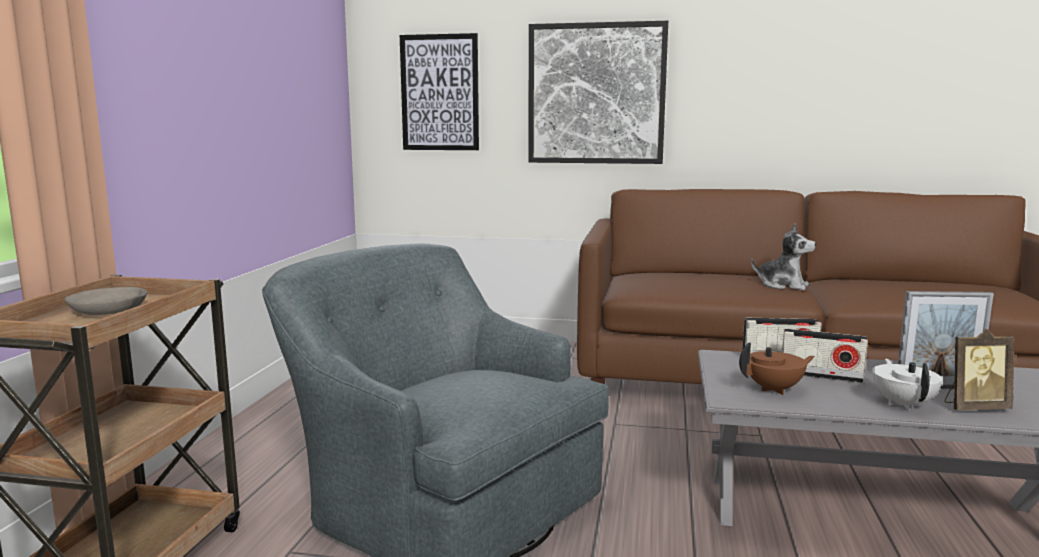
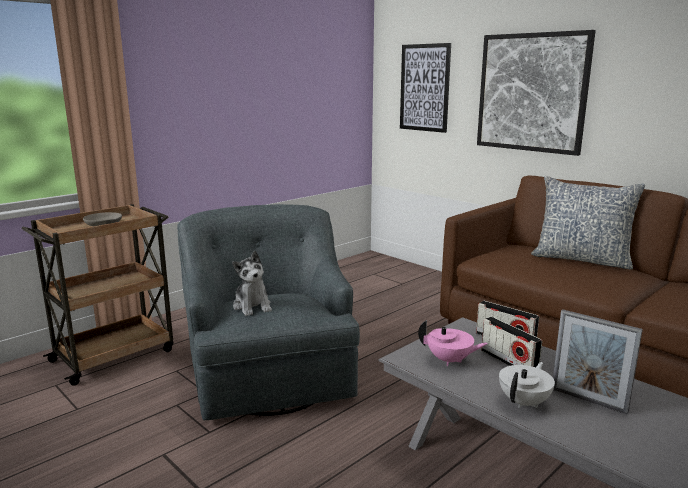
camera: 35 degrees right, 5 degrees up
(717, 275) = (581, 259): none -> pillow
(774, 389) = (450, 360): brown teapot -> pink teapot
(783, 285) = (620, 280): plush toy -> plush toy (252, 306)
(974, 407) = (582, 425): picture frame -> none

